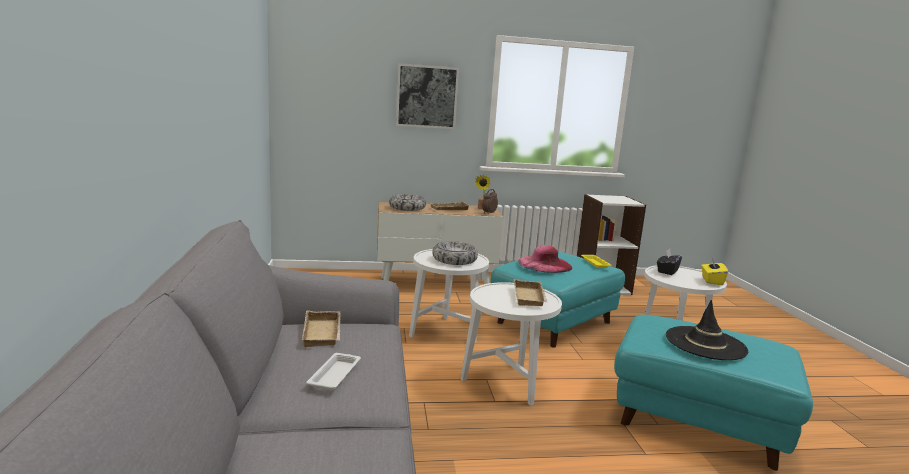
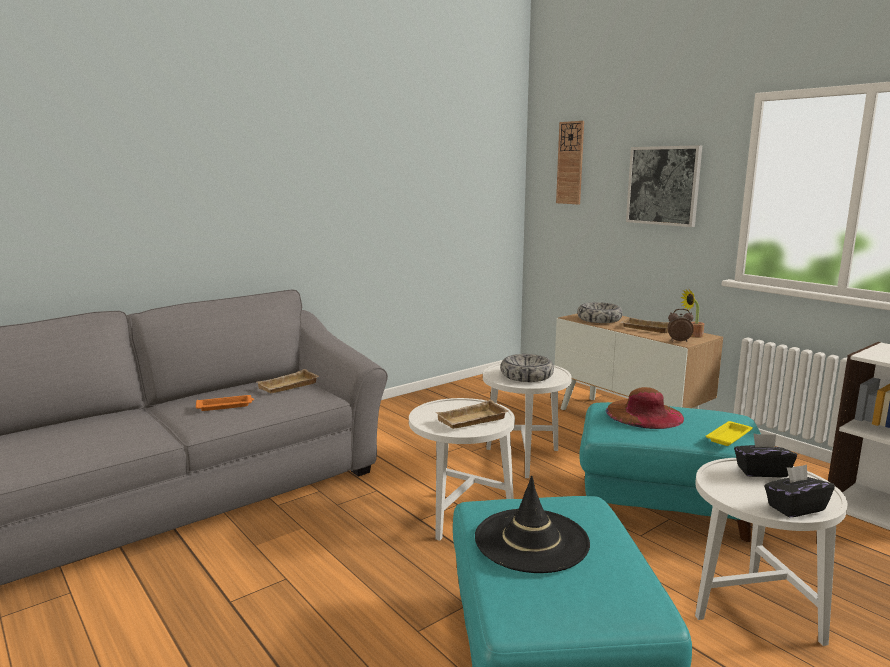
camera: 60 degrees right, 0 degrees up
(329, 71) = (570, 163): none -> wall clock
(335, 374) = (225, 406): white tray -> orange tray
(545, 264) = (644, 414): pink hat -> brown hat
(711, 281) = (795, 508): yellow tissue box -> black tissue box

